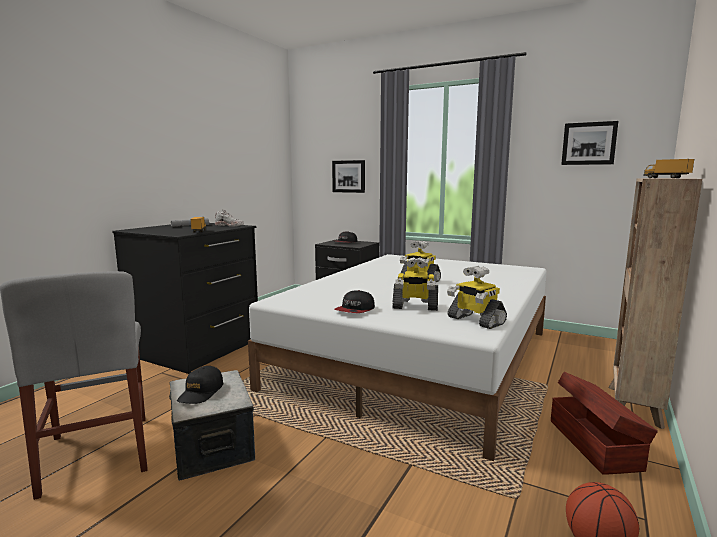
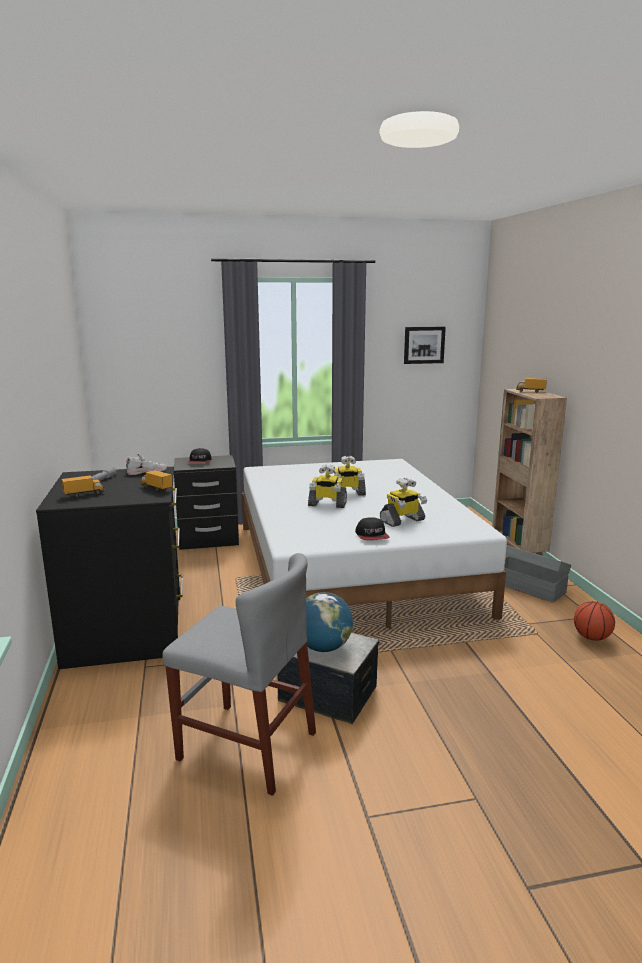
camera: 40 degrees left, 5 degrees up
(157, 229) = (84, 494): none -> toy truck
(201, 392) = (323, 647): black cap -> globe
(349, 176) = (177, 379): picture -> none
(475, 320) = (460, 521): toy robot -> toy robot (327, 504)
(594, 443) = (528, 587): brown storage box -> grey storage box

